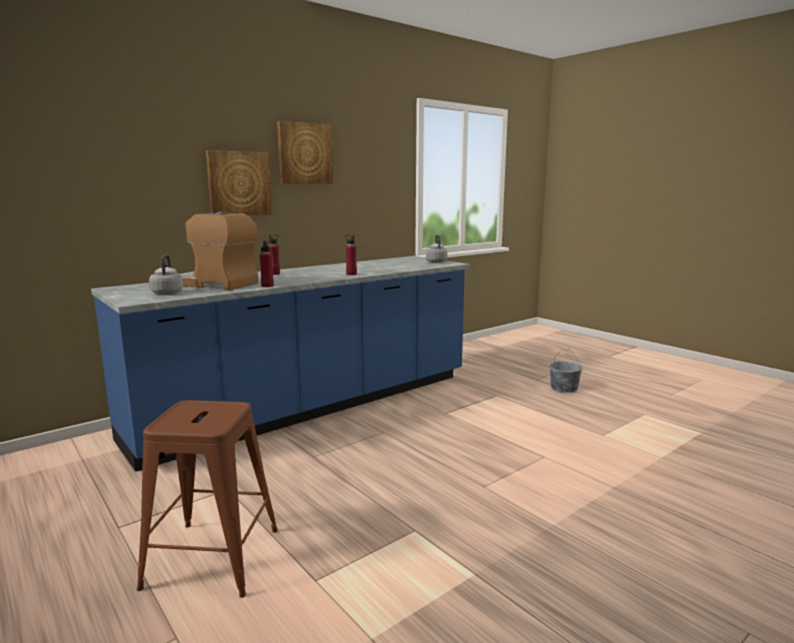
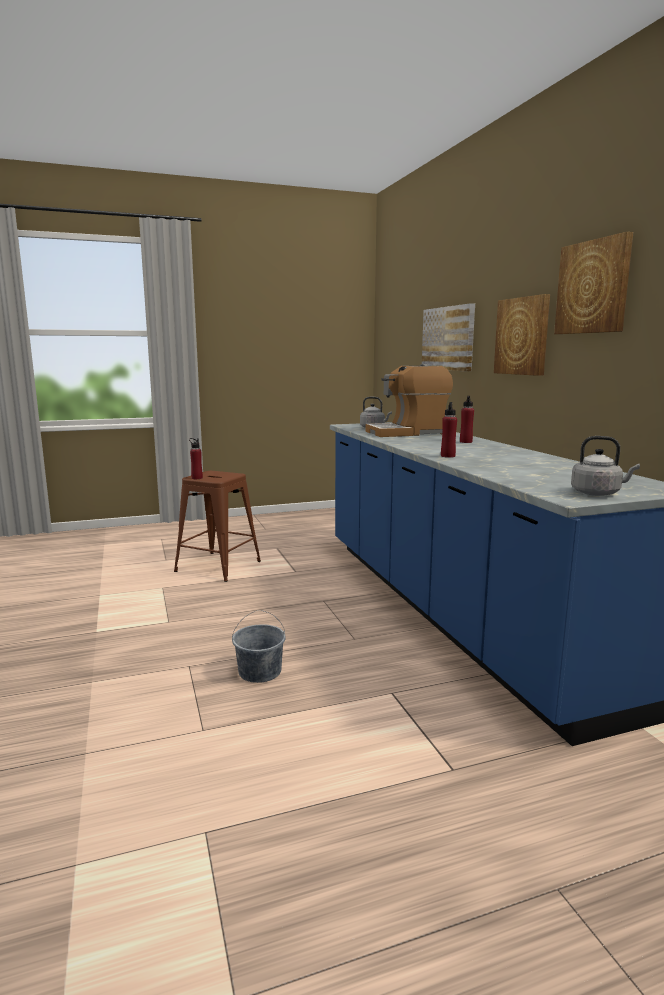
camera: 110 degrees right, 0 degrees up
(104, 182) = (448, 338): none -> picture
(215, 284) = (408, 433): coffee machine -> coffee machine turned 150 degrees counterclockwise
(267, 286) = (385, 439): red bottle -> red bottle (197, 478)
(564, 388) = (477, 916): grey bucket -> grey bucket (260, 671)

